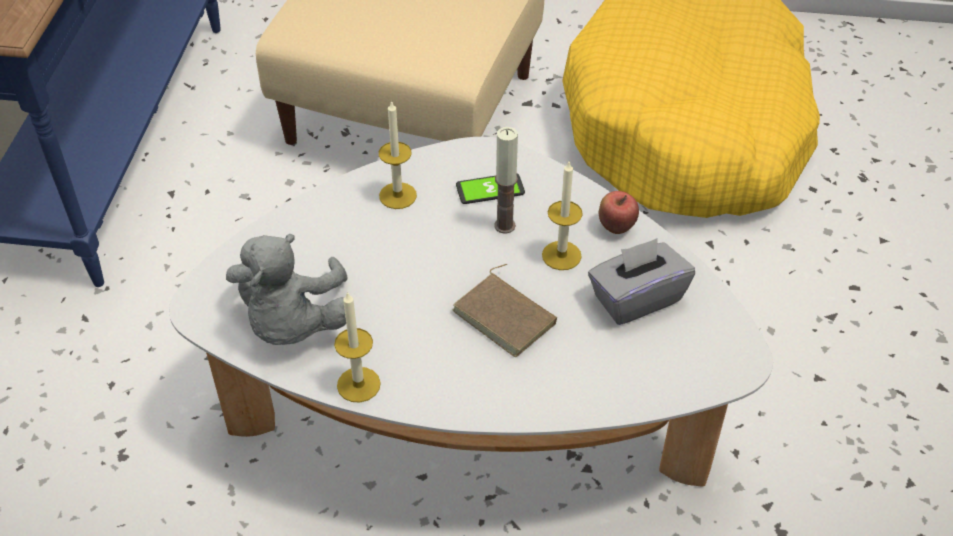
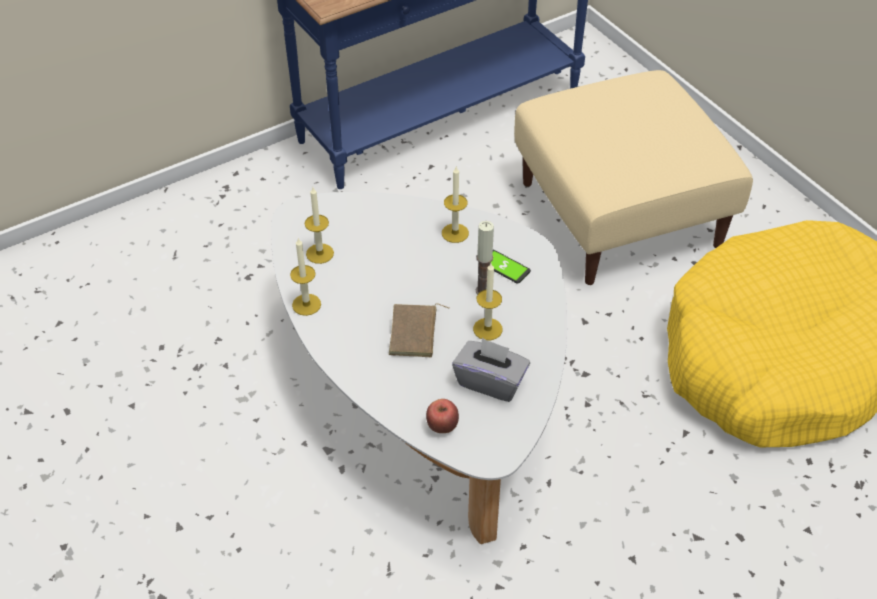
camera: 50 degrees right, 0 degrees up
(292, 323) = (320, 253): grey plush toy -> candle
(616, 227) = (538, 340): apple -> apple (442, 427)

